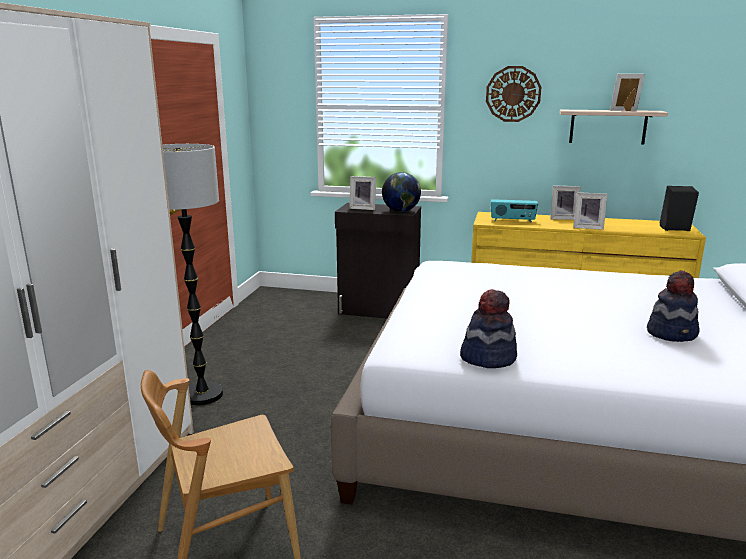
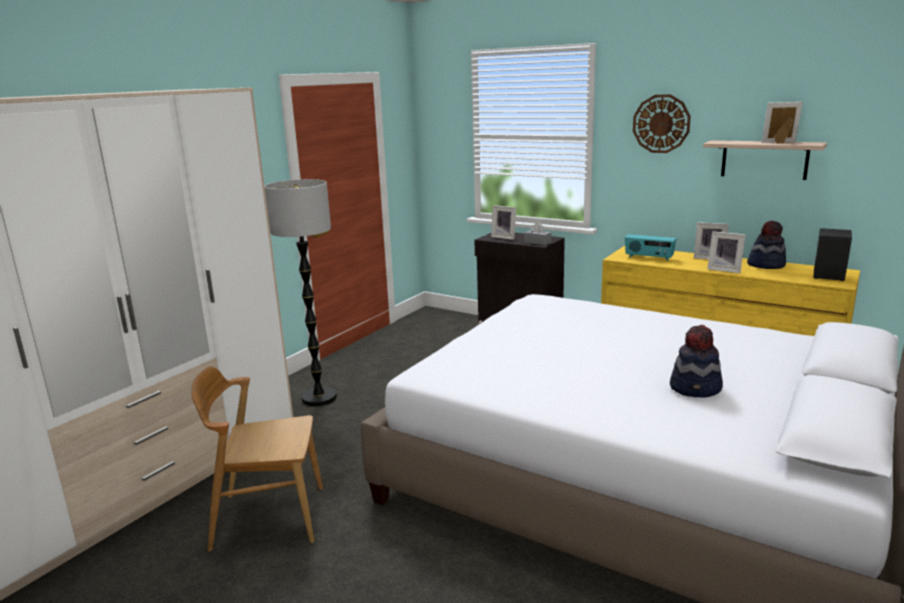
camera: 20 degrees right, 0 degrees up
(401, 211) = (537, 242): globe -> grey tissue box
(488, 357) = (489, 389): hat -> hat (766, 265)

